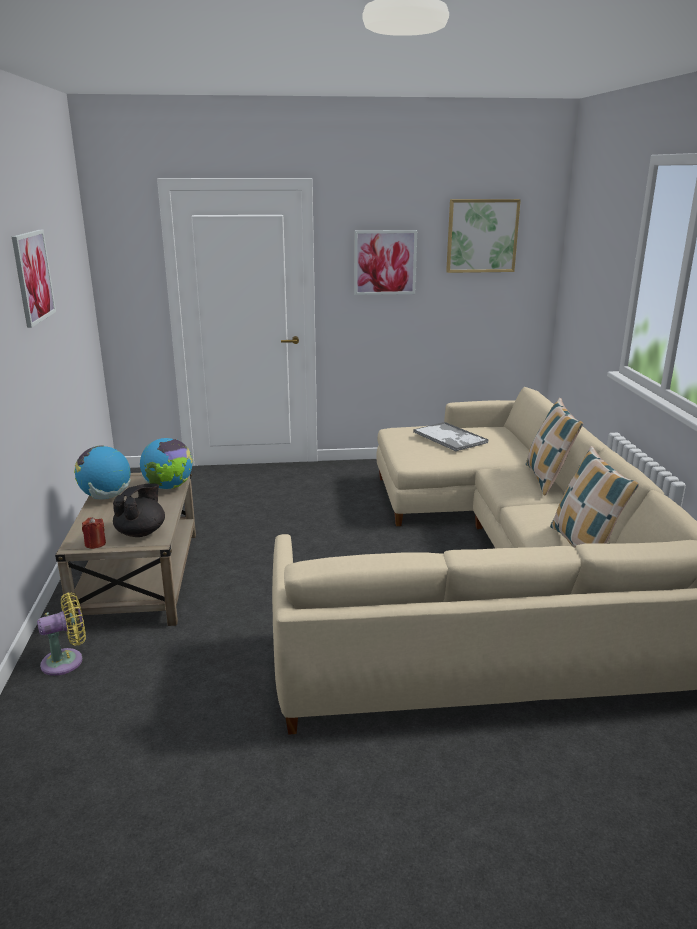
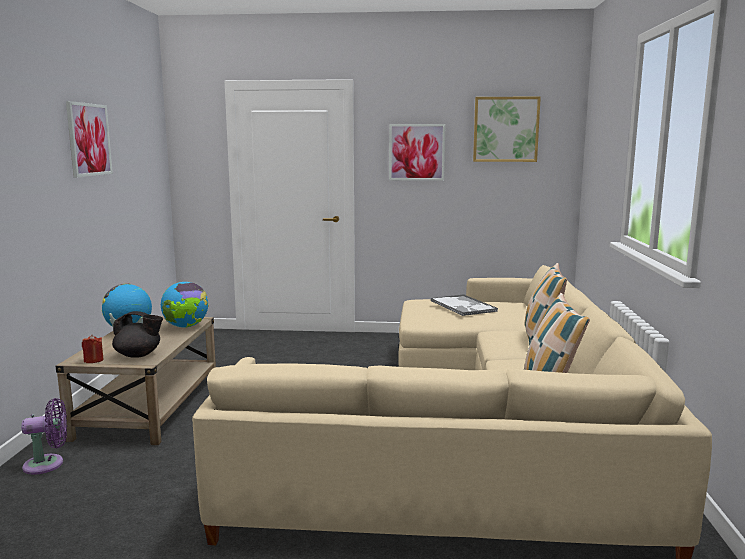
camera: 10 degrees right, 10 degrees down
(67, 661) = (48, 464): yellow fan -> purple fan
(141, 532) = (138, 355): black teapot -> black teapot turned 60 degrees clockwise

